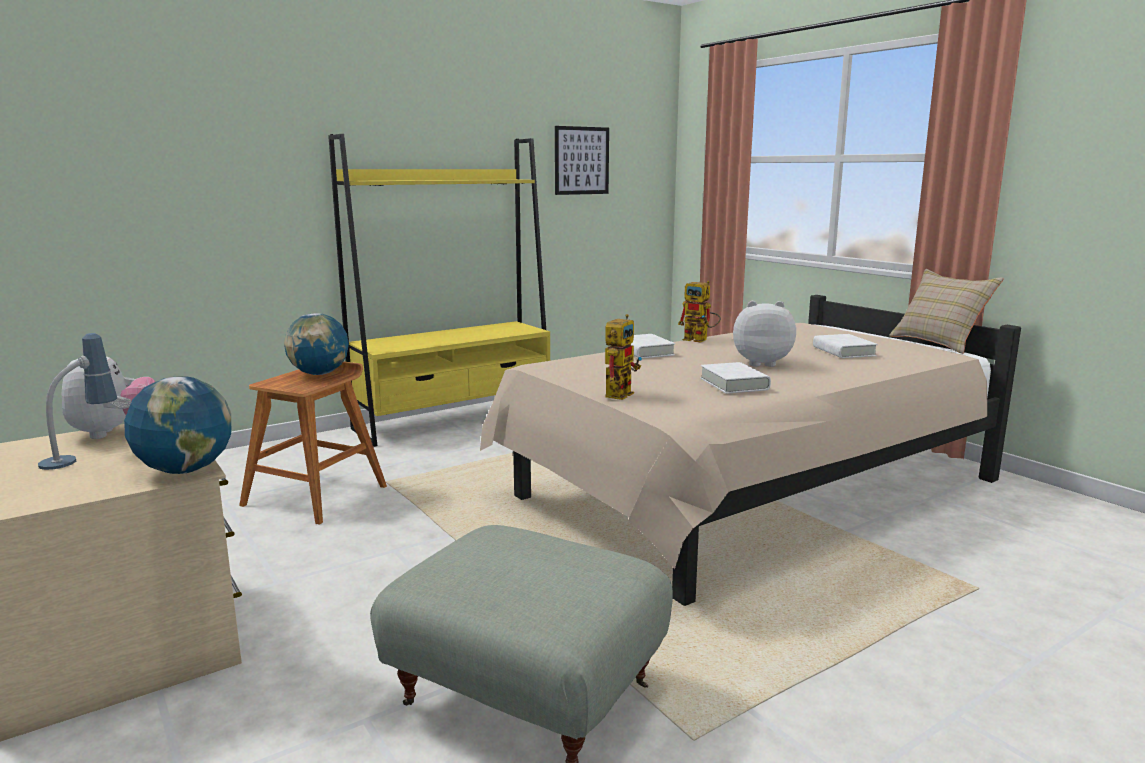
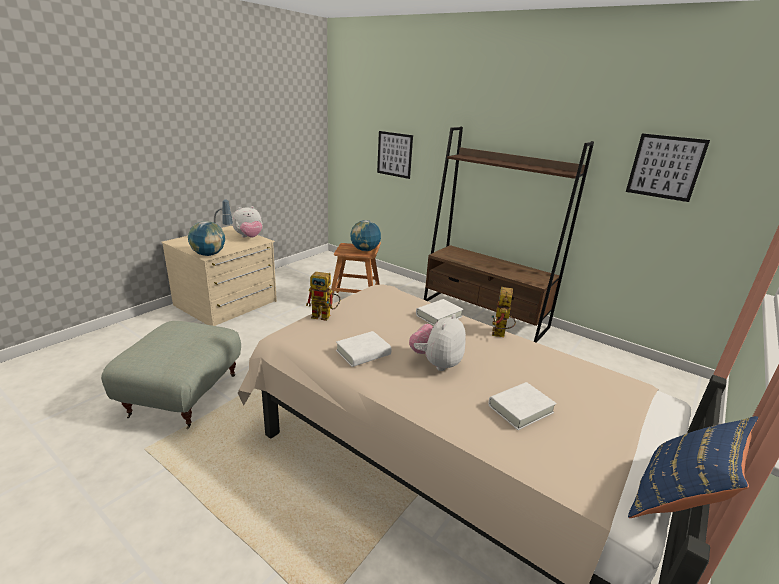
camera: 70 degrees right, 10 degrees up
(179, 204) = (394, 154): none -> picture
(455, 419) = (484, 314): yellow bookcase -> brown bookcase
(760, 363) = (436, 363): plush toy -> plush toy turned 135 degrees counterclockwise
(939, 343) = (676, 500): beige pillow -> blue pillow

